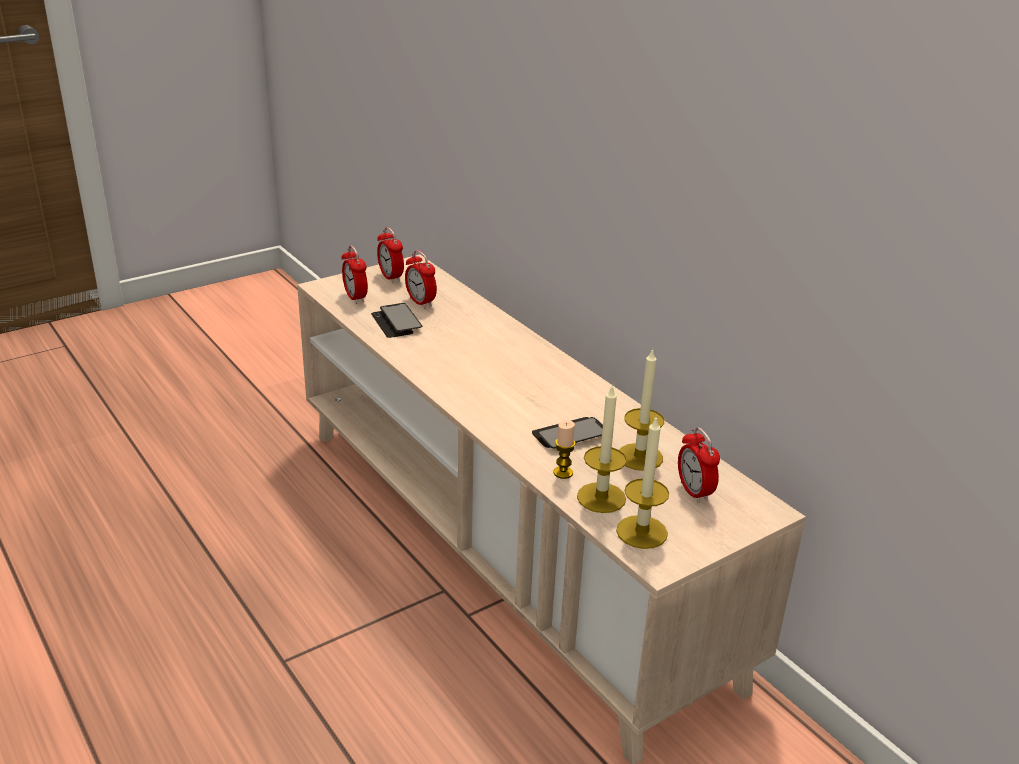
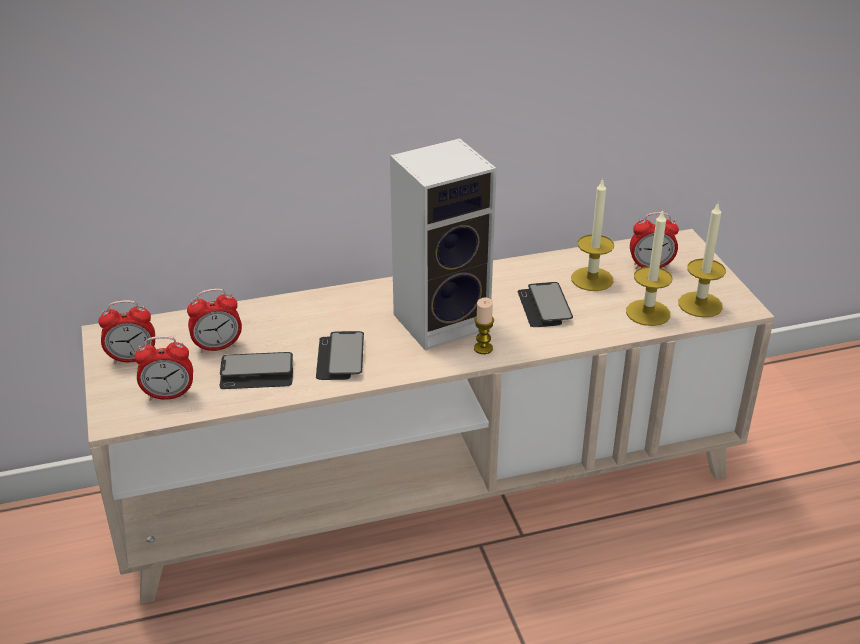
camera: 70 degrees left, 5 degrees up
(433, 350) = (340, 357): none -> phone
(514, 386) = (443, 320): none -> speaker
(563, 473) = (605, 324): candle -> candle (483, 348)

